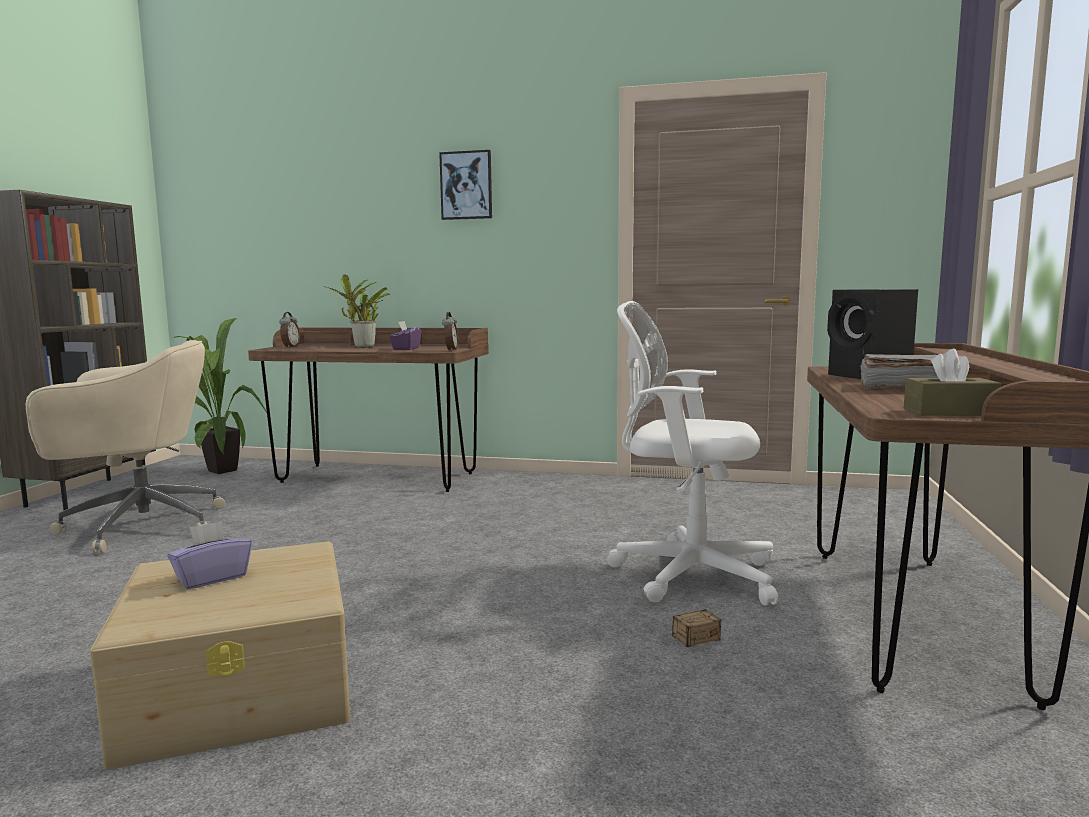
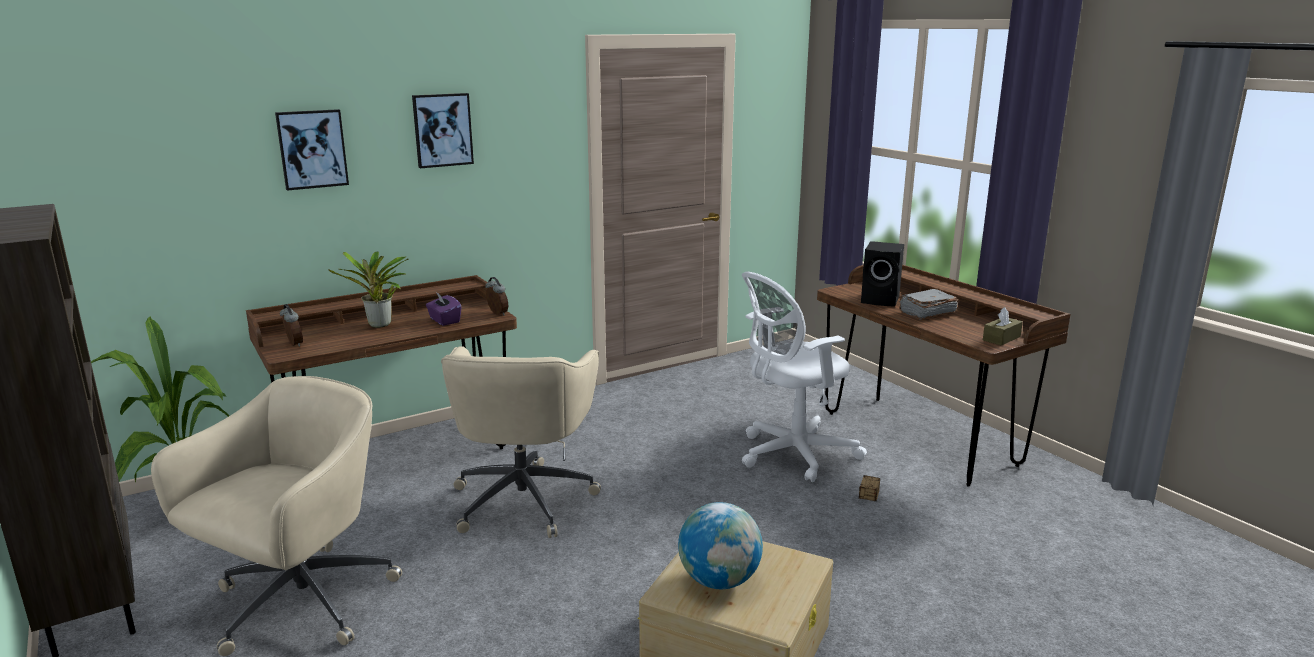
camera: 45 degrees left, 10 degrees up
(212, 578) = (719, 581): purple tissue box -> globe
(360, 199) = (312, 149): none -> picture
(383, 522) = (524, 498): none -> beige office chair

